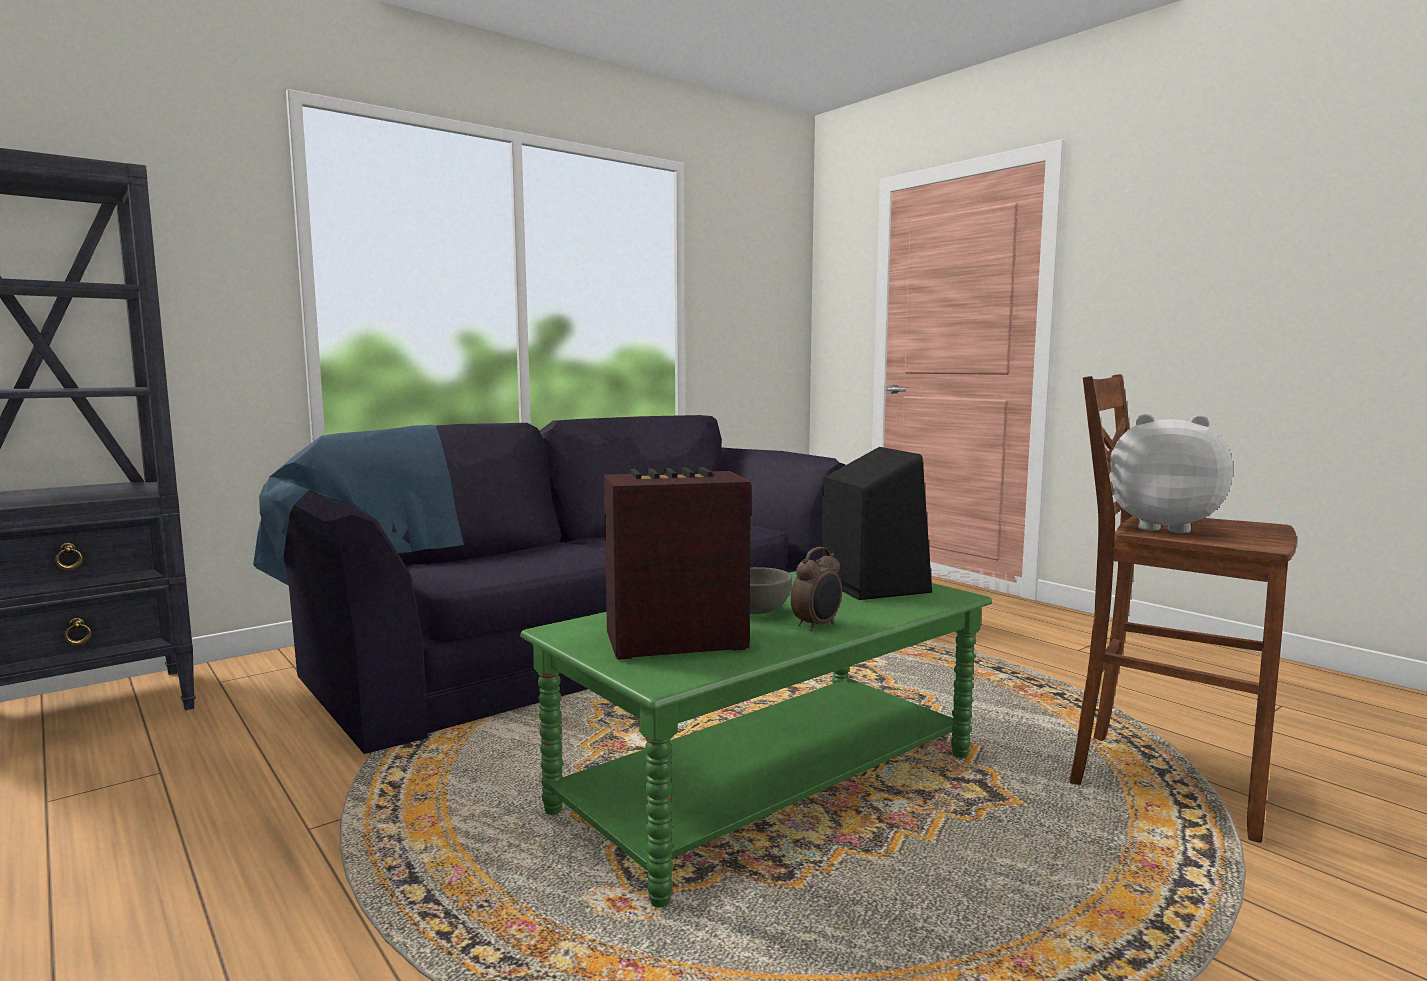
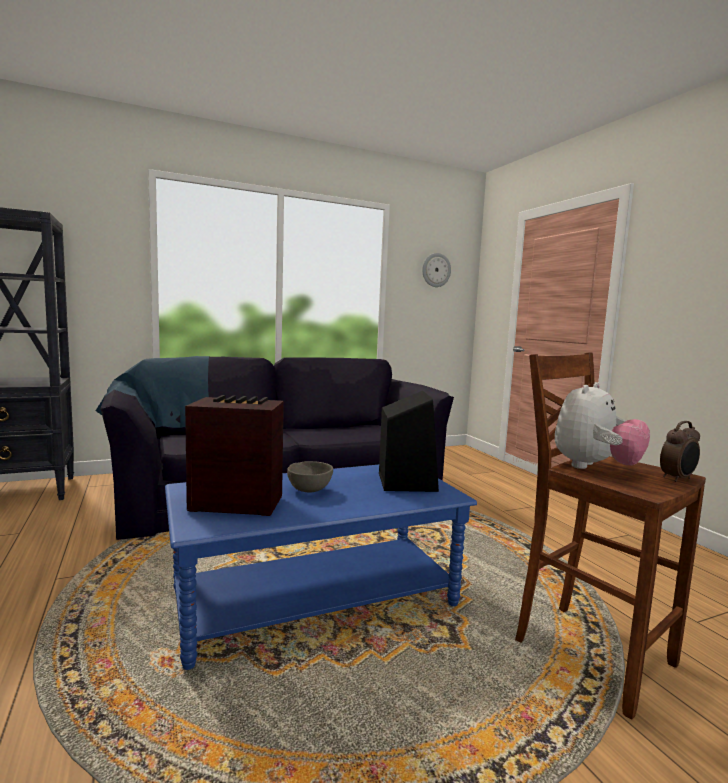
camera: 15 degrees right, 0 degrees up
(754, 270) = (436, 270): none -> wall clock
(771, 783) = (317, 600): green coffee table -> blue coffee table
(817, 626) = (334, 506): alarm clock -> alarm clock (678, 479)
(1163, 527) = (594, 467): plush toy -> plush toy turned 90 degrees clockwise

